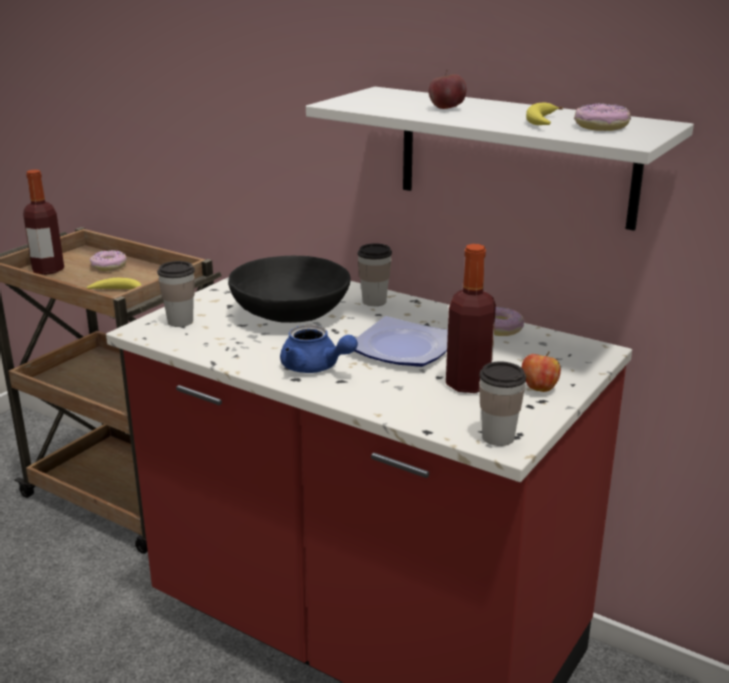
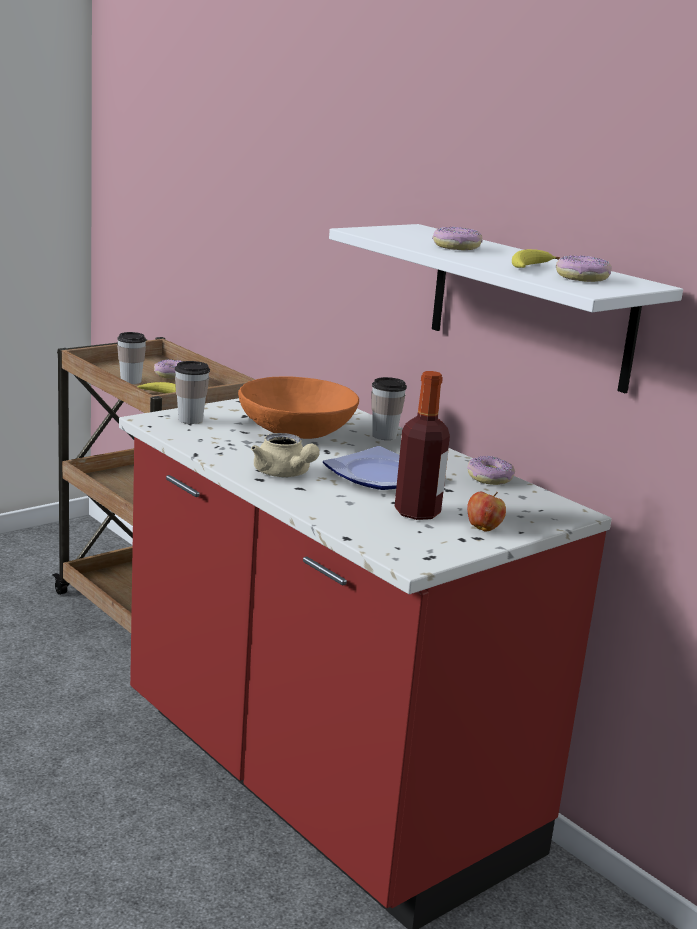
camera: 15 degrees right, 5 degrees down
(48, 270) = (115, 368): bottle -> none
(291, 313) = (296, 431): black bowl -> orange bowl
(315, 367) = (284, 474): blue teapot -> beige teapot
(446, 108) = (456, 247): apple -> donut
(498, 437) = (409, 554): cup -> cup (131, 381)

